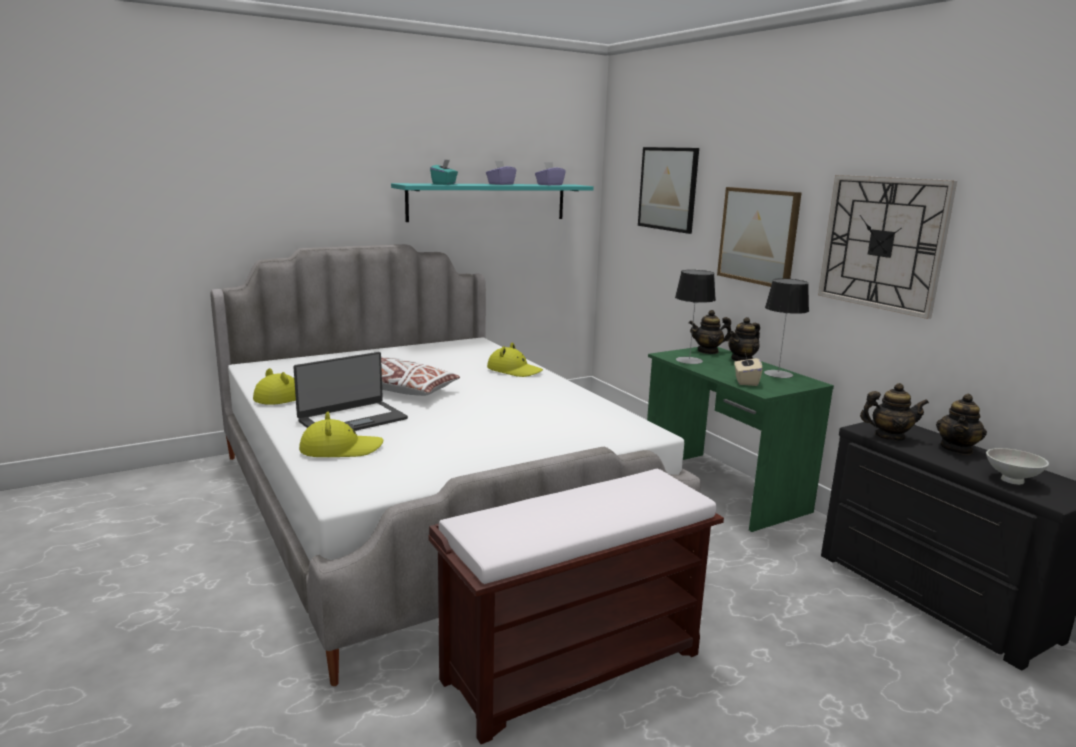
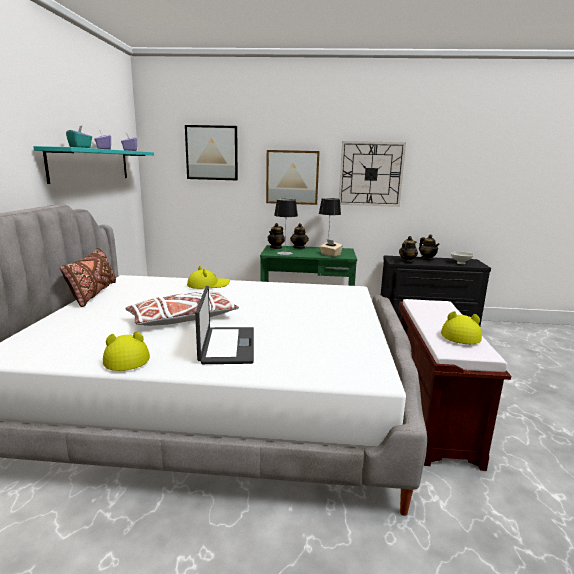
camera: 55 degrees left, 0 degrees up
(340, 449) = (284, 361): yellow hat -> yellow hat (459, 334)
(411, 346) = (93, 294): none -> brown pillow

